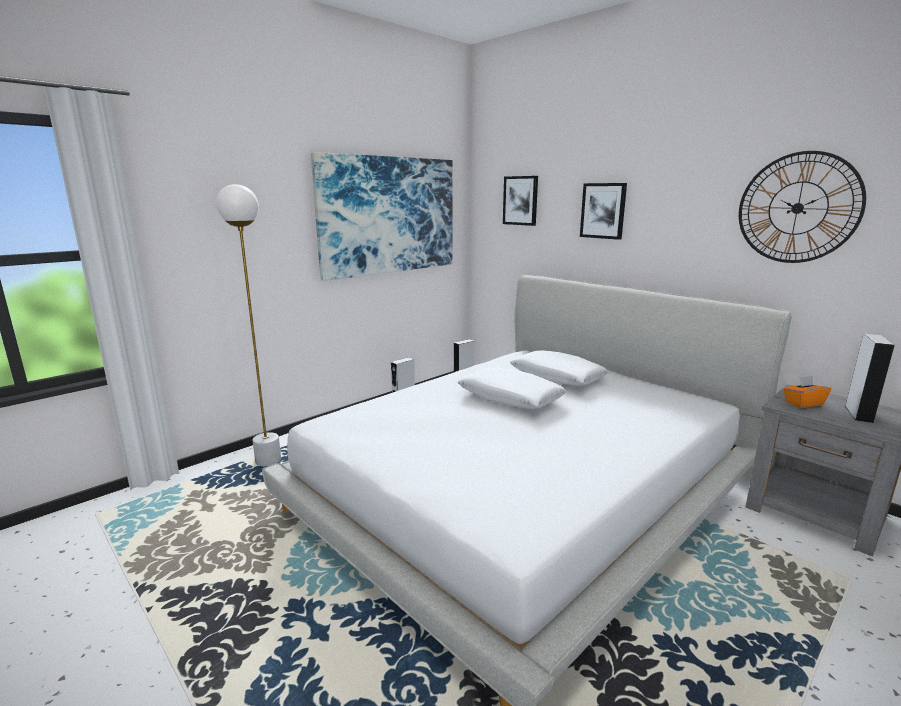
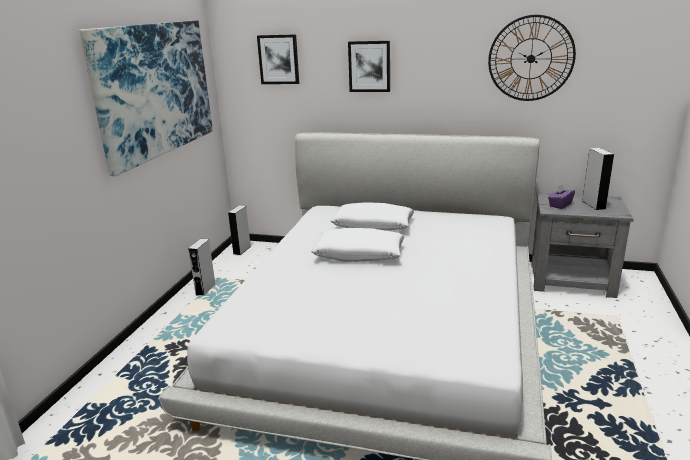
camera: 30 degrees left, 5 degrees up
(268, 461) = (117, 391): white floor lamp -> none
(803, 403) = (560, 205): orange tissue box -> purple tissue box

